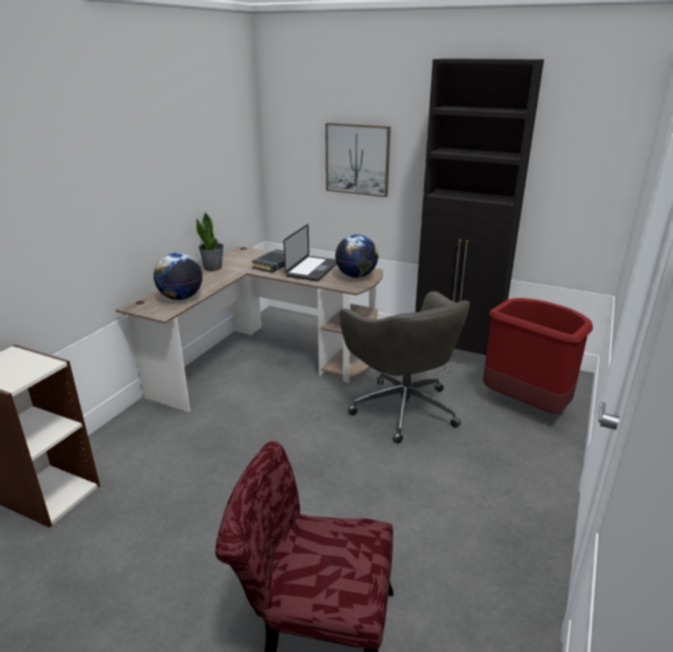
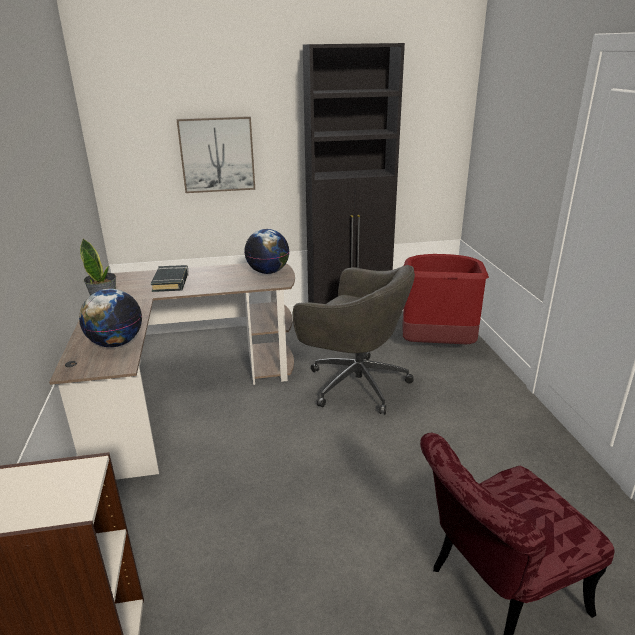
camera: 35 degrees left, 0 degrees up
(312, 269) = (218, 277): laptop -> none

